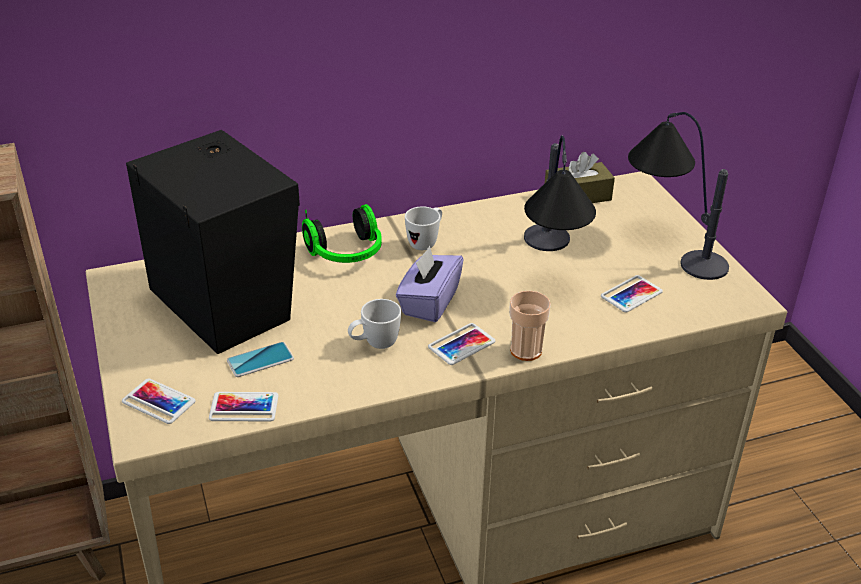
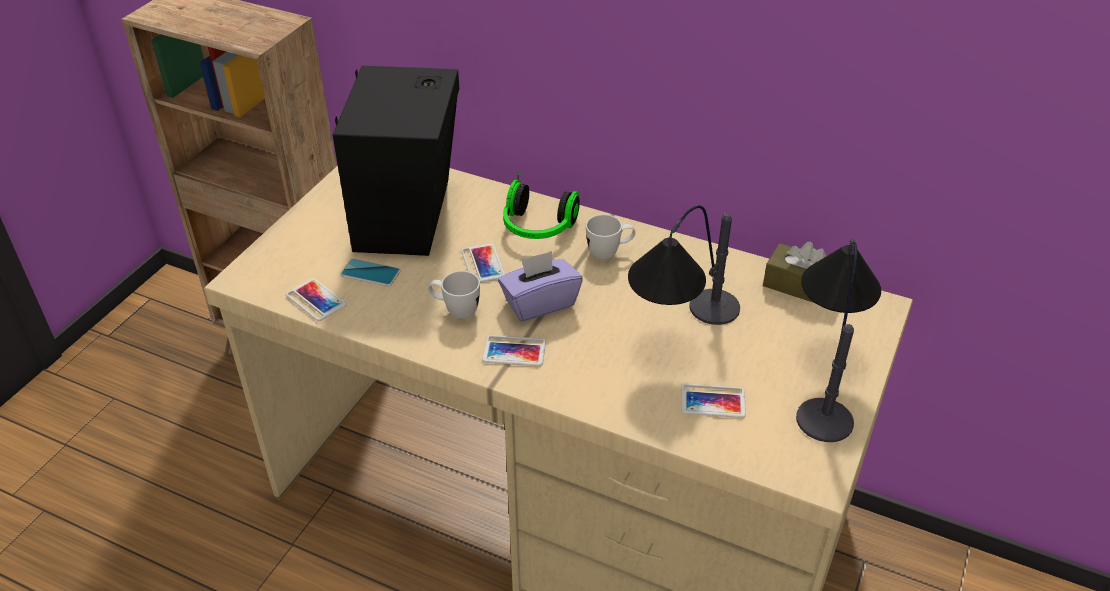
camera: 45 degrees right, 5 degrees up
(158, 402) = (277, 262): phone -> phone (483, 264)
(526, 350) = (553, 388): cup -> none

